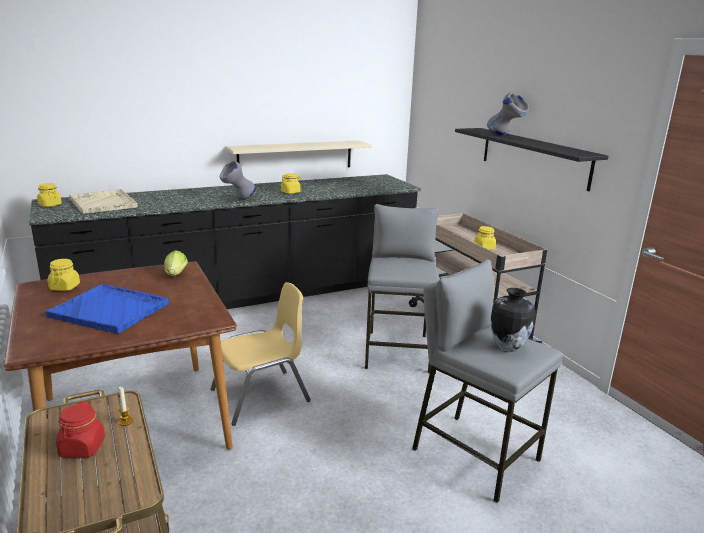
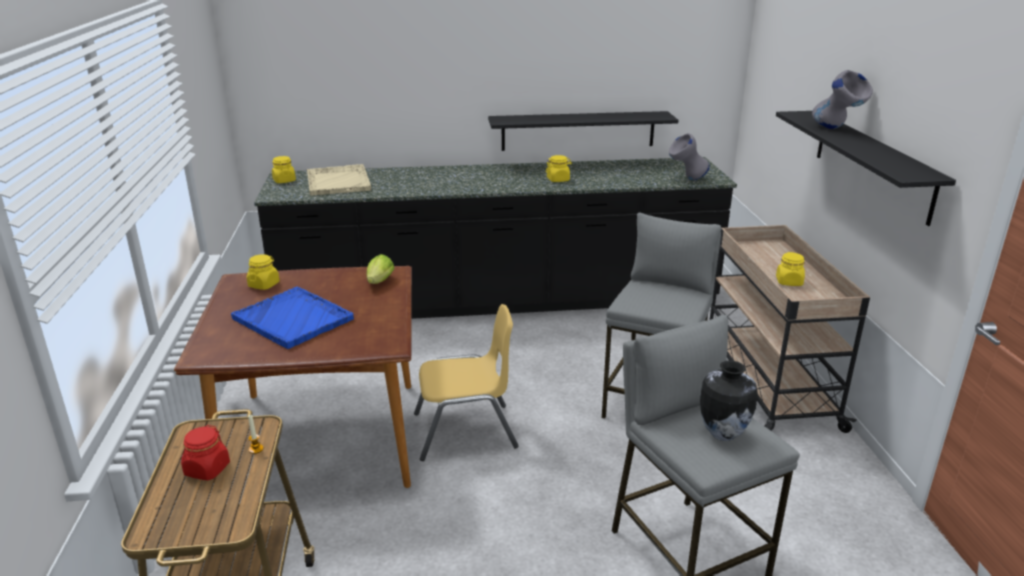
camera: 20 degrees right, 5 degrees up
(238, 199) = (488, 187): grey vase -> grey vase (687, 179)
(295, 156) = (578, 130): beige shelf -> black shelf

